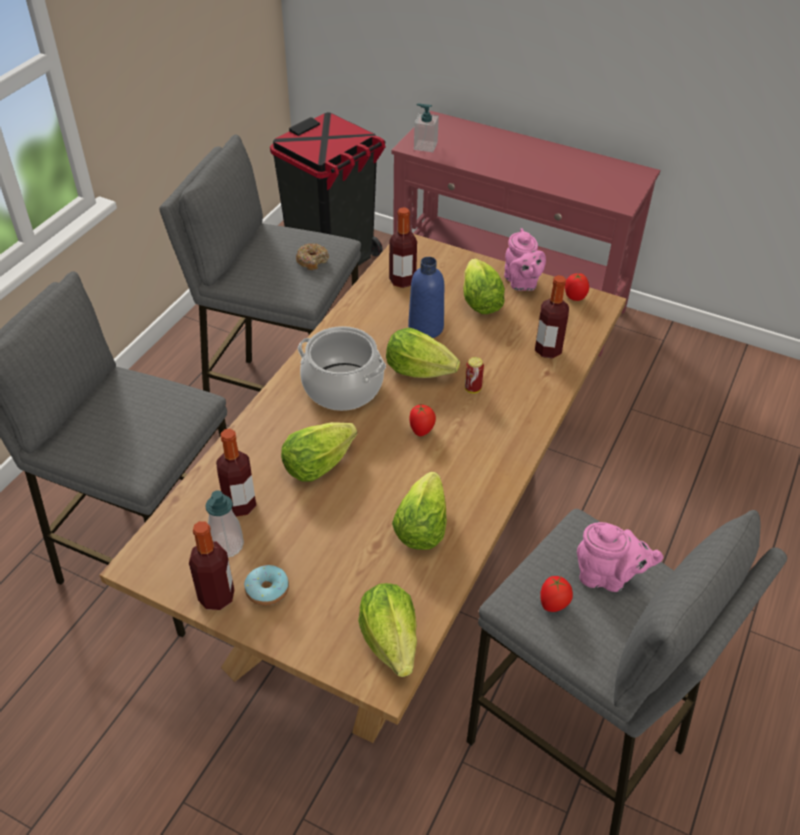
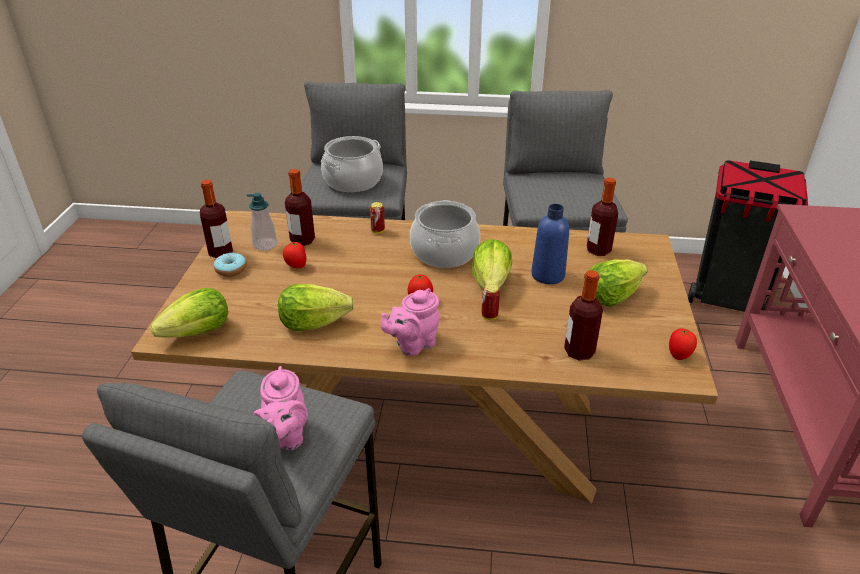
camera: 70 degrees right, 10 degrees down
(135, 419) = (353, 181): none -> cooking pot
(262, 430) = (377, 231): none -> can
(312, 260) = (572, 200): donut -> none
(317, 465) = (355, 261): lettuce -> none
(425, 146) = (809, 218): soap dispenser -> none
(521, 283) = (664, 316): pink teapot -> pink teapot (412, 344)
(553, 604) = (244, 405): tomato -> tomato (296, 266)

